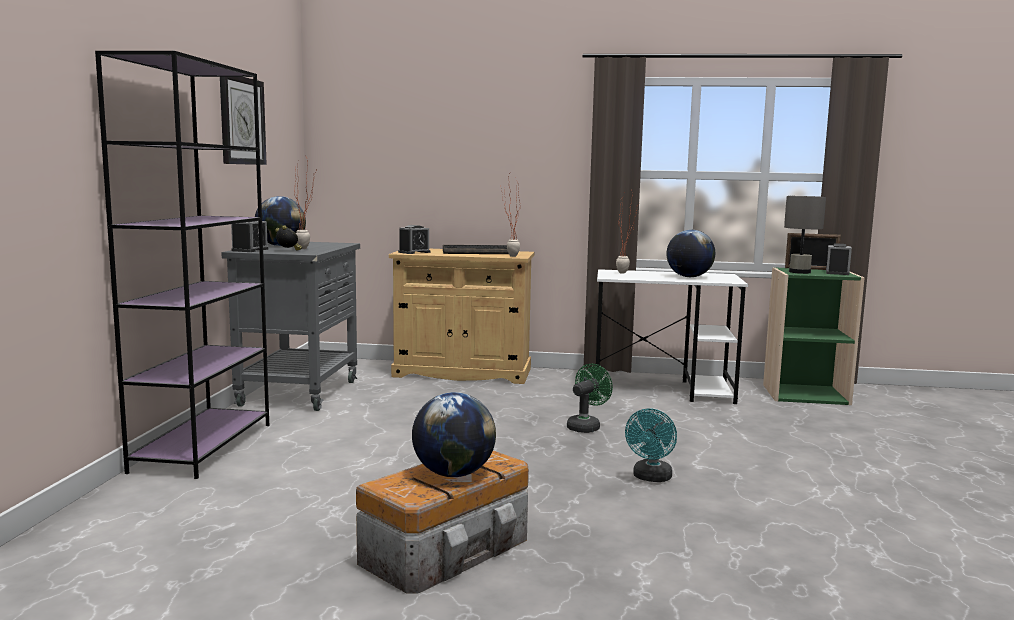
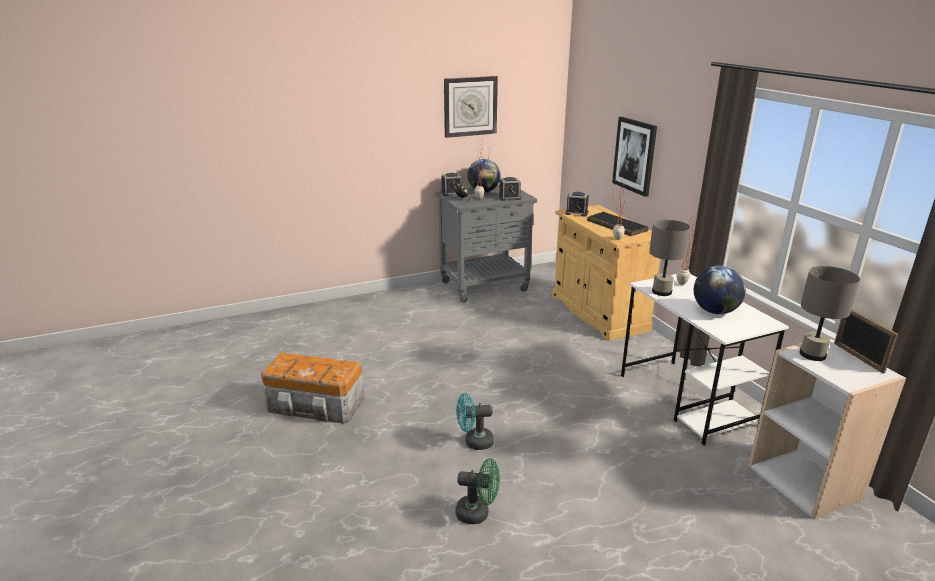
camera: 60 degrees right, 15 degrees up
(203, 447) = (381, 300): purple bookcase -> none
(453, 474) = (308, 369): globe -> none
(461, 174) = (635, 155): none -> picture
(586, 426) = (546, 391): green fan -> green fan (478, 513)
(632, 277) = (662, 292): none -> grey table lamp
(806, 394) = (805, 482): green bookcase -> white bookcase
(837, 272) = (857, 375): alarm clock -> alarm clock (509, 198)

